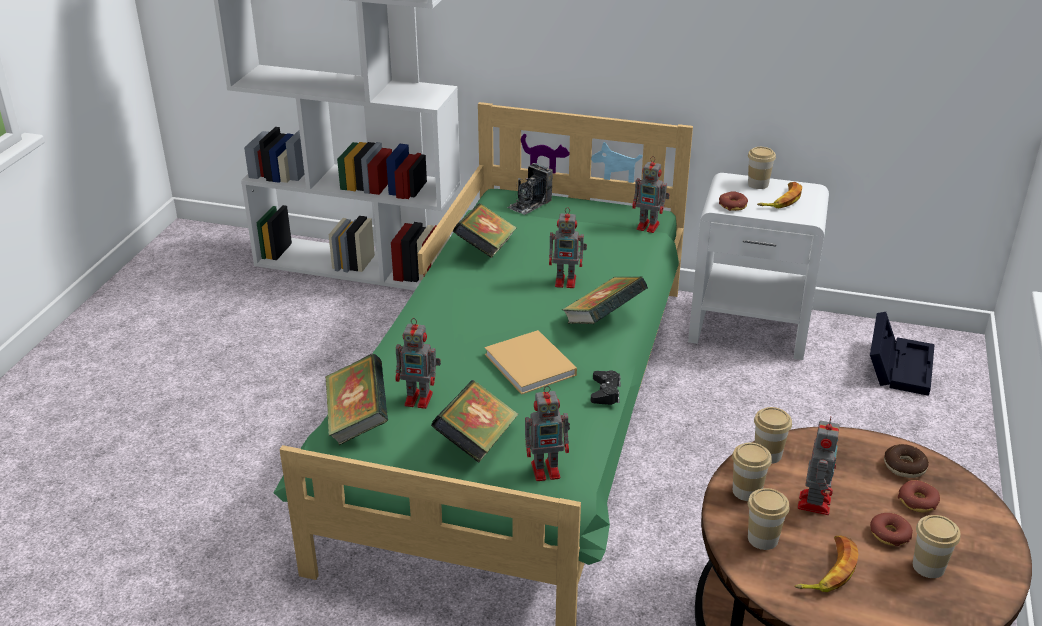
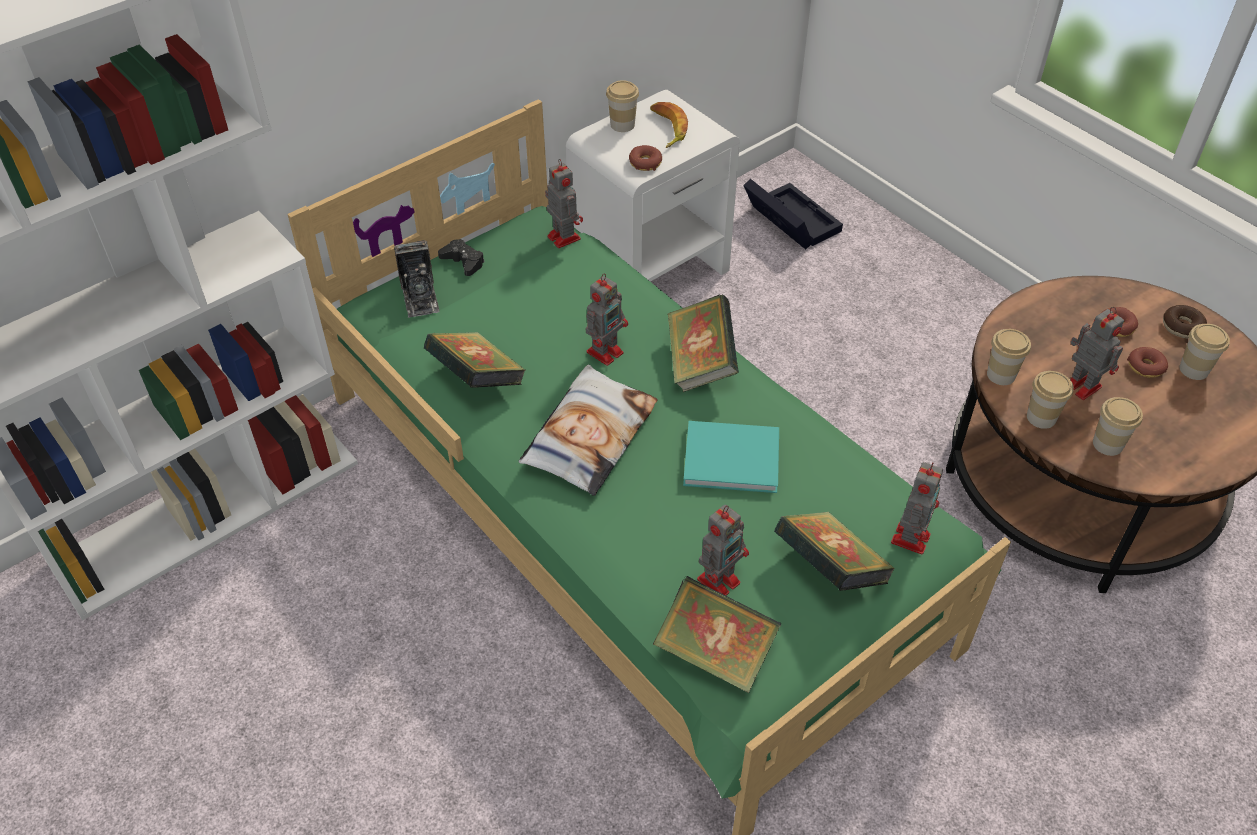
camera: 55 degrees left, 15 degrees up
(486, 304) = (589, 436): none -> pillow
(531, 366) = (735, 460): beige book -> turquoise book
(605, 392) = (821, 428): black game controller -> black game controller (463, 262)
(649, 226) = (563, 236): toy robot -> toy robot turned 90 degrees counterclockwise
(828, 570) = (1166, 428): banana -> none
(904, 466) = (1070, 306): donut -> donut (1182, 327)

